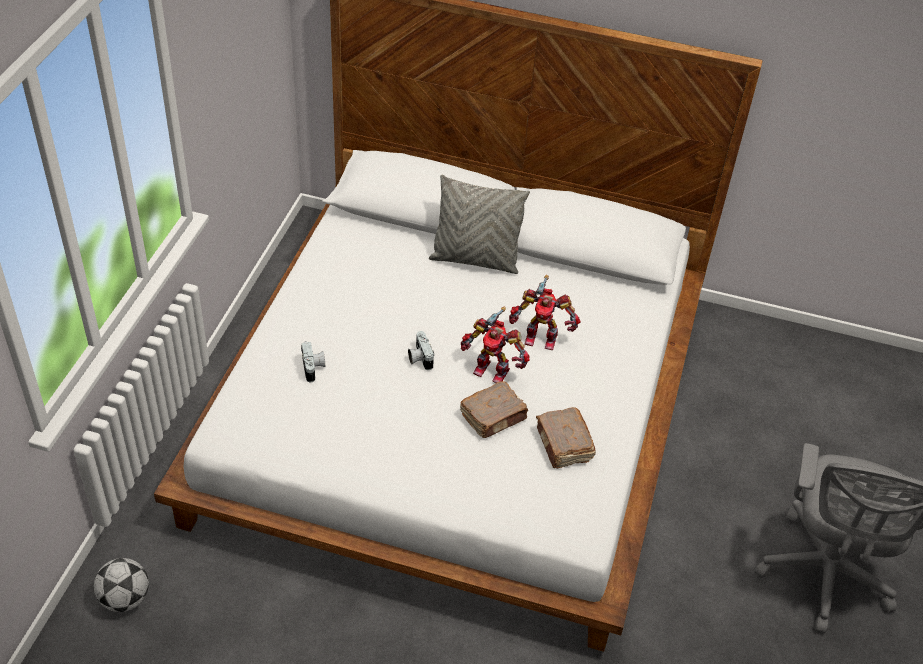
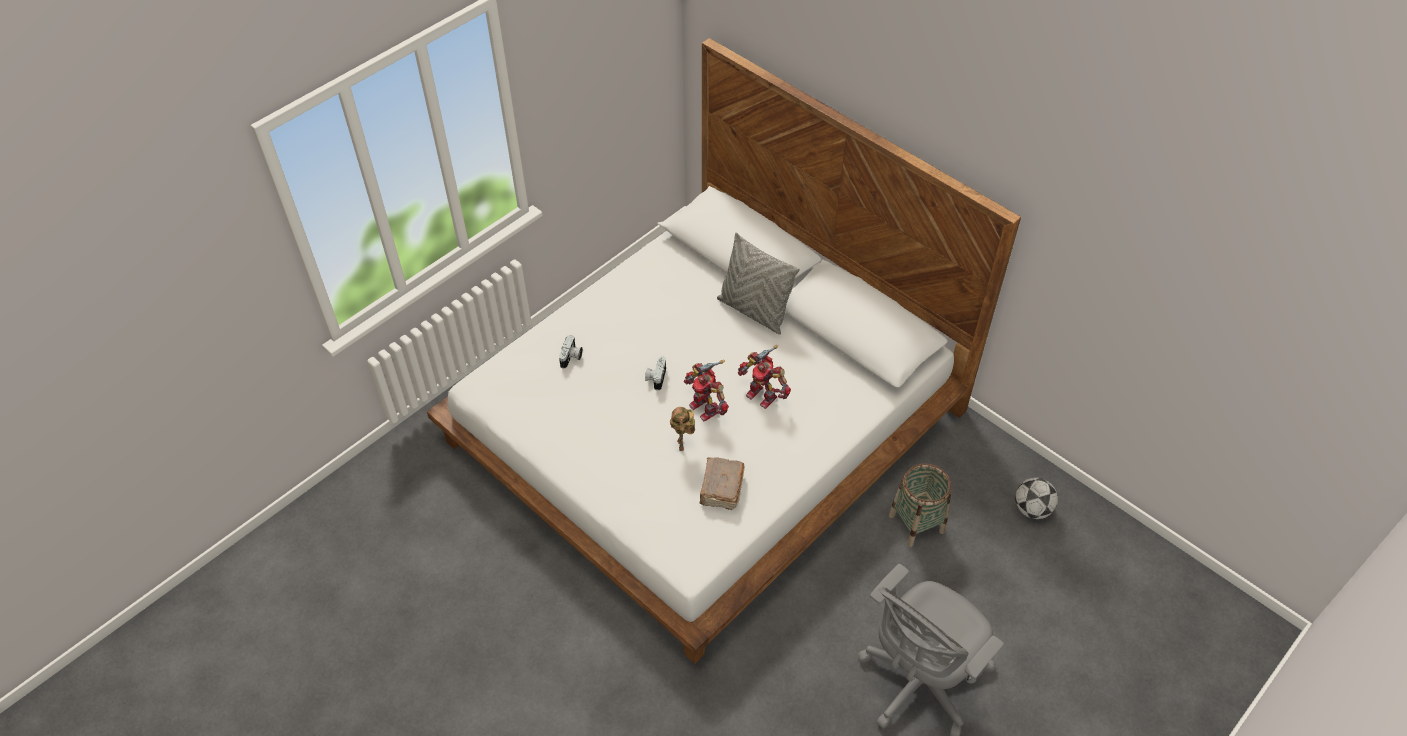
camera: 30 degrees right, 5 degrees up
(125, 599) = (385, 480): football -> football (1032, 509)
(494, 417) = (682, 446): brown book -> toy robot
(722, 424) = (916, 523): none -> basket

